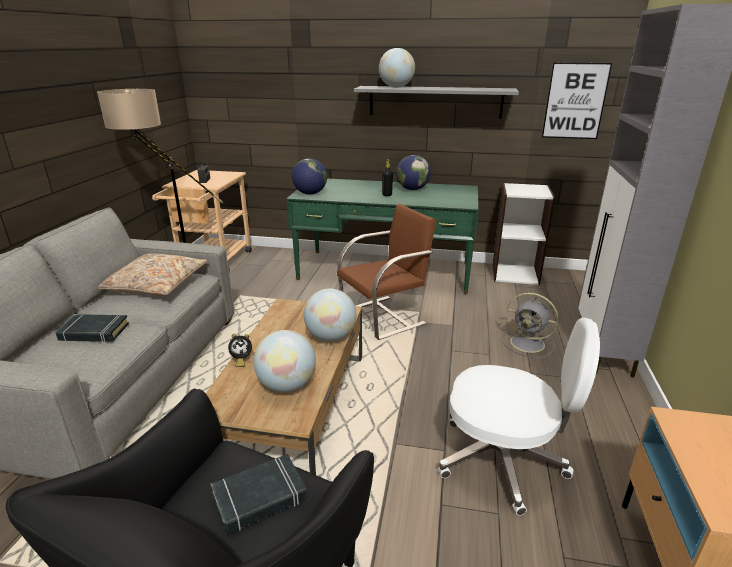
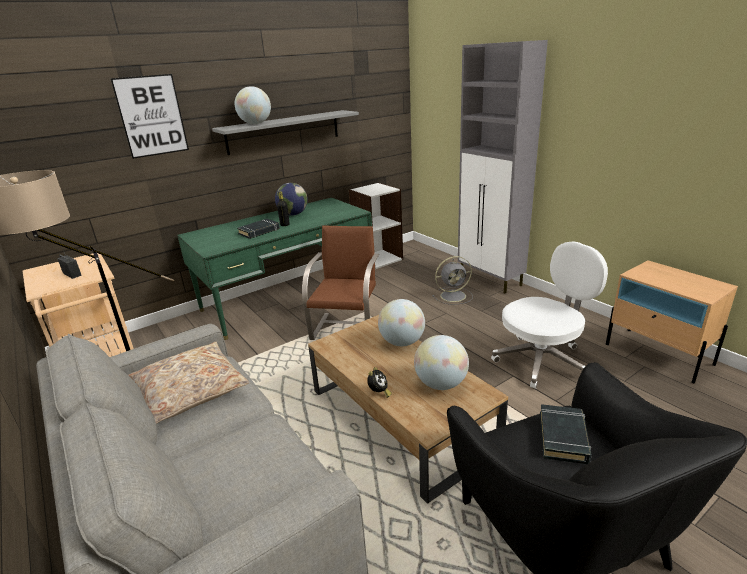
camera: 45 degrees left, 0 degrees up
(94, 332) = (233, 456): black book -> black book (259, 231)
(310, 193) = (216, 246): globe -> none
(575, 101) = (382, 114): picture -> picture (151, 116)

